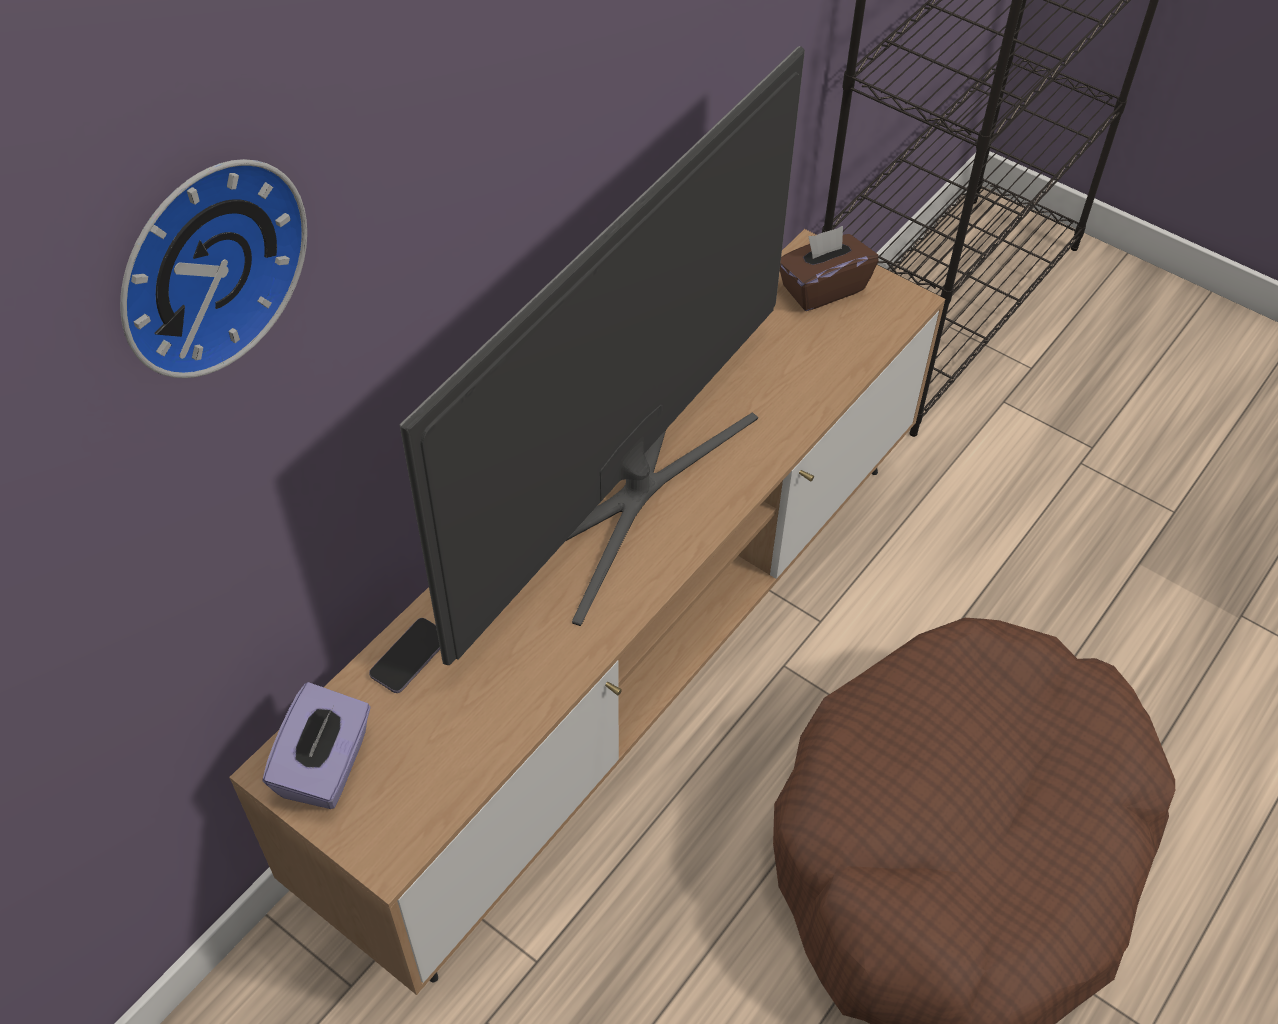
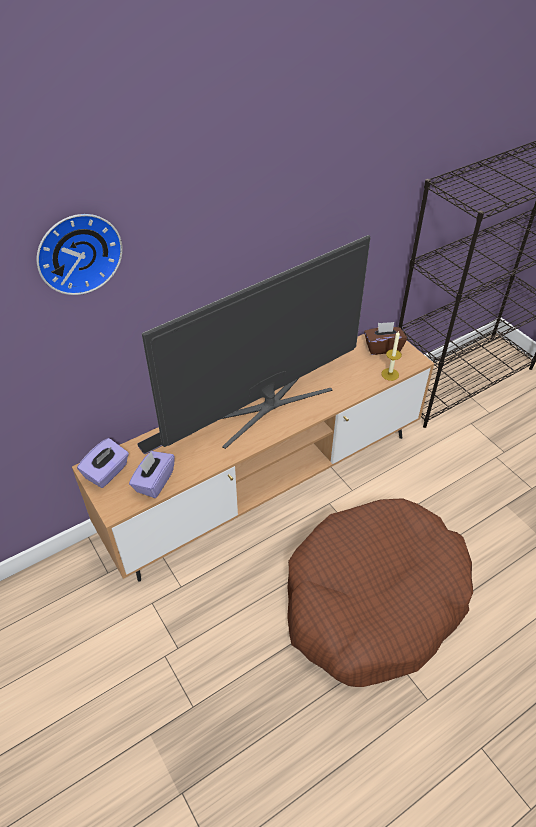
camera: 20 degrees right, 5 degrees down
(451, 756) = (154, 482): none -> purple tissue box
(864, 348) = (390, 374): none -> candle

